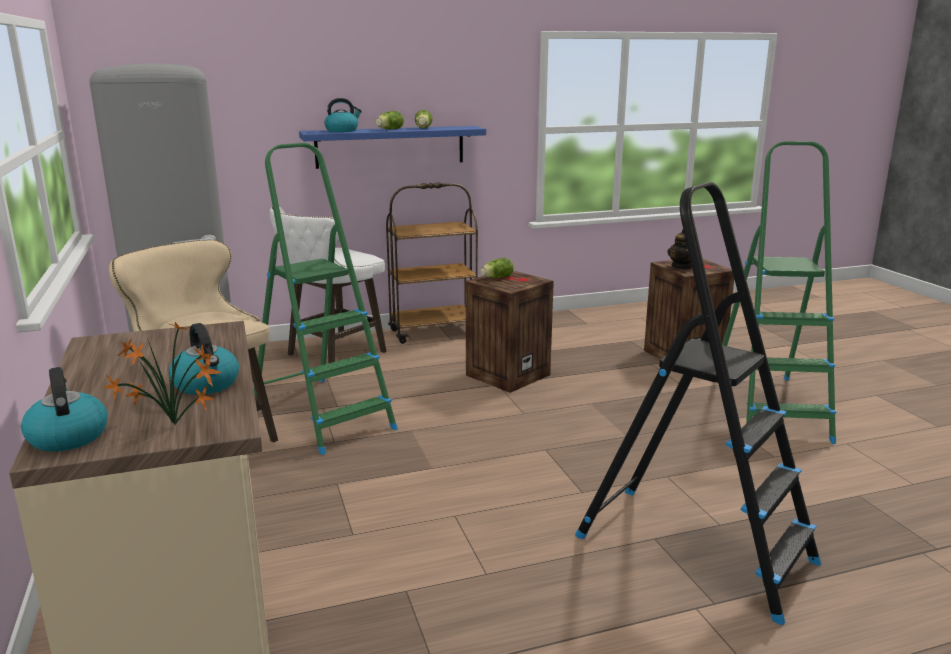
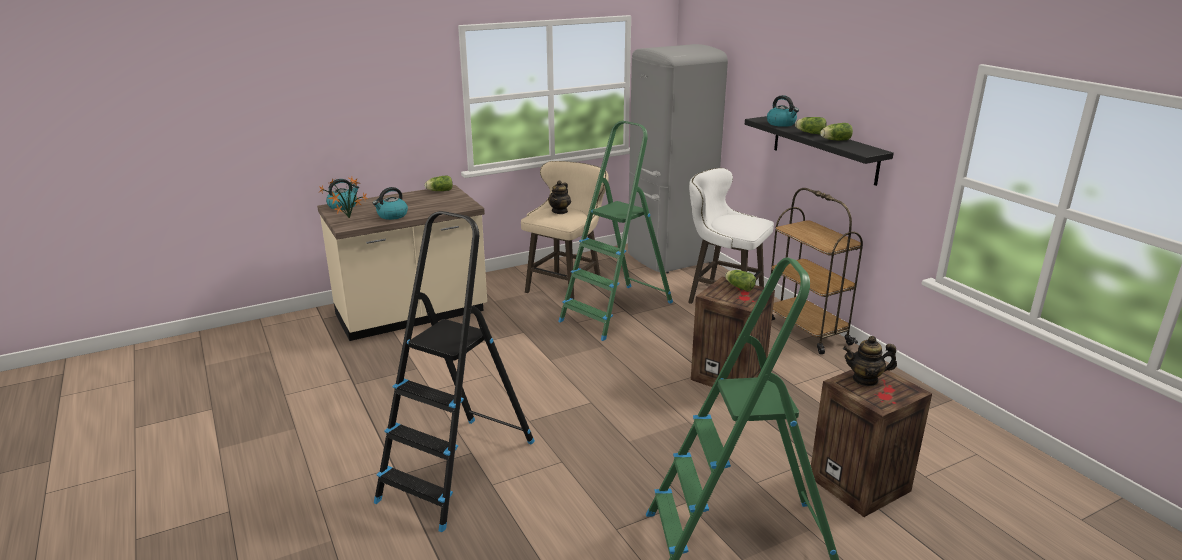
camera: 80 degrees right, 5 degrees up
(96, 348) = (439, 191): none -> lettuce
(204, 318) = (560, 211): none -> teapot
(390, 146) = (824, 149): blue shelf -> black shelf

